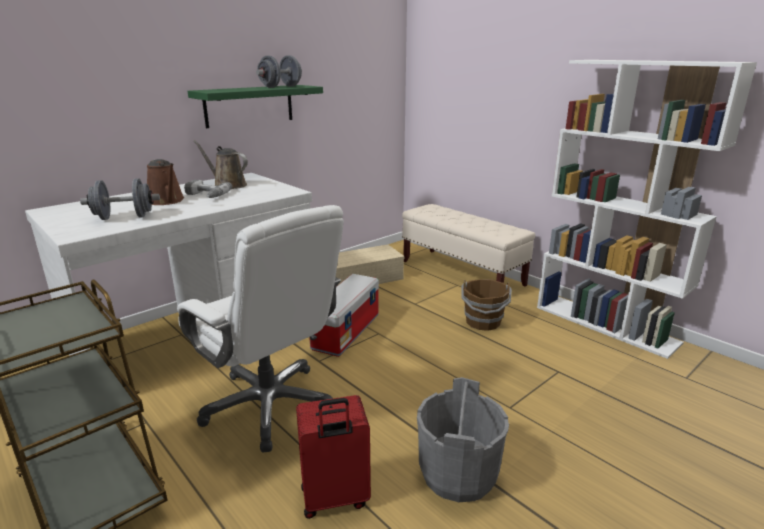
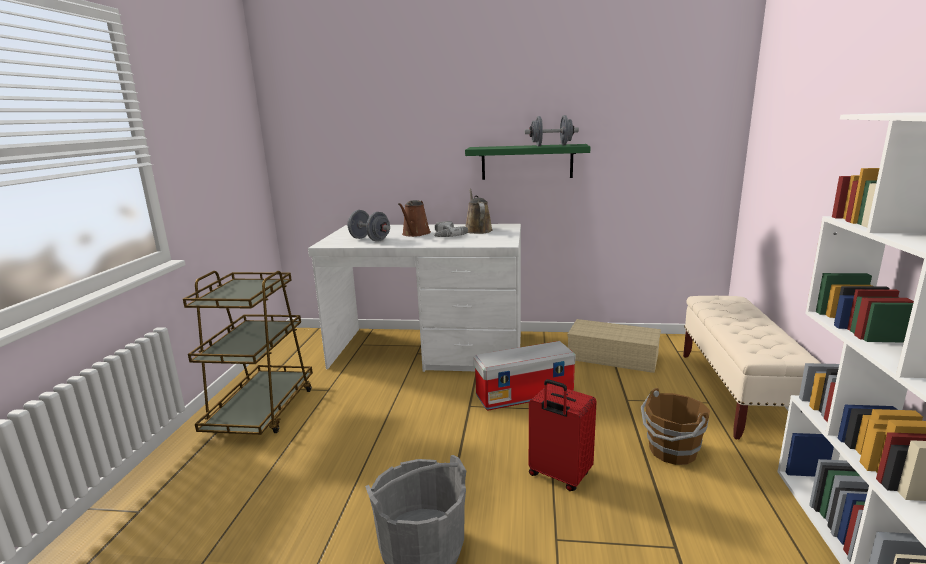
camera: 50 degrees right, 5 degrees down
(270, 405) = (394, 418): white office chair -> none
(334, 499) = (332, 501): red suitcase -> red suitcase (558, 476)

